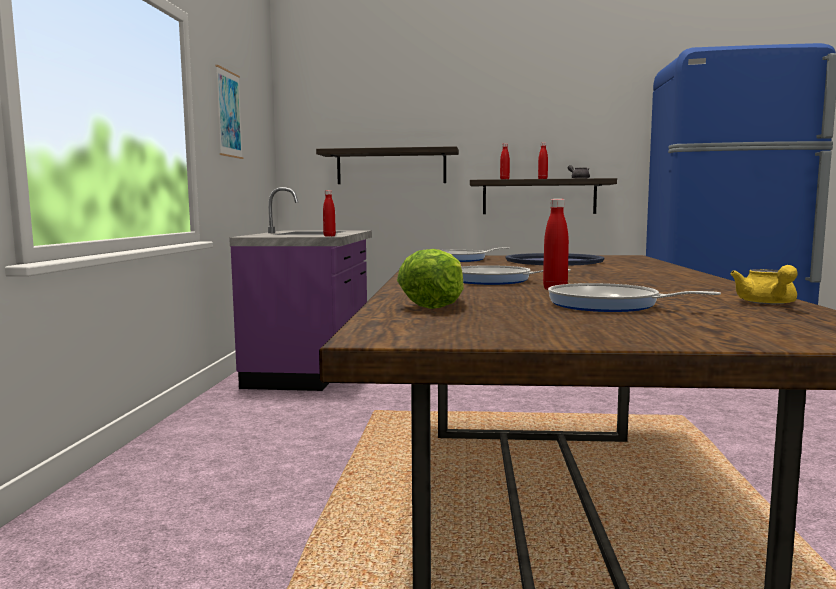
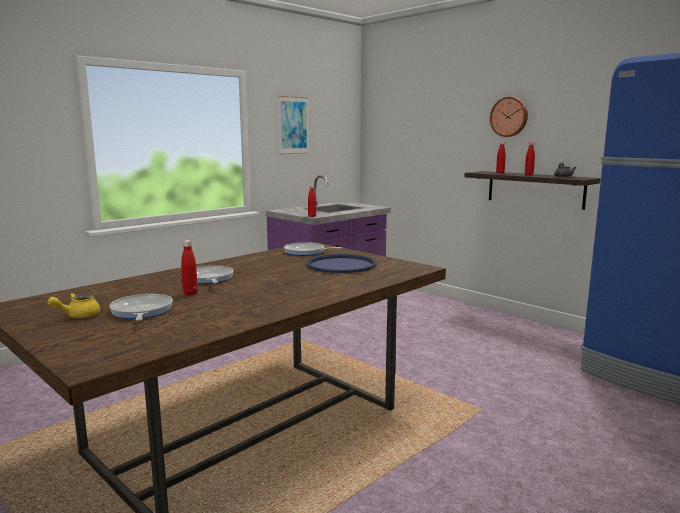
camera: 40 degrees right, 5 degrees up
(391, 167) = (427, 156): shelf -> none
(434, 304) = (99, 292): lettuce -> none
(503, 117) = (509, 117): none -> wall clock
(767, 303) = (198, 332): yellow teapot -> yellow teapot (78, 315)

